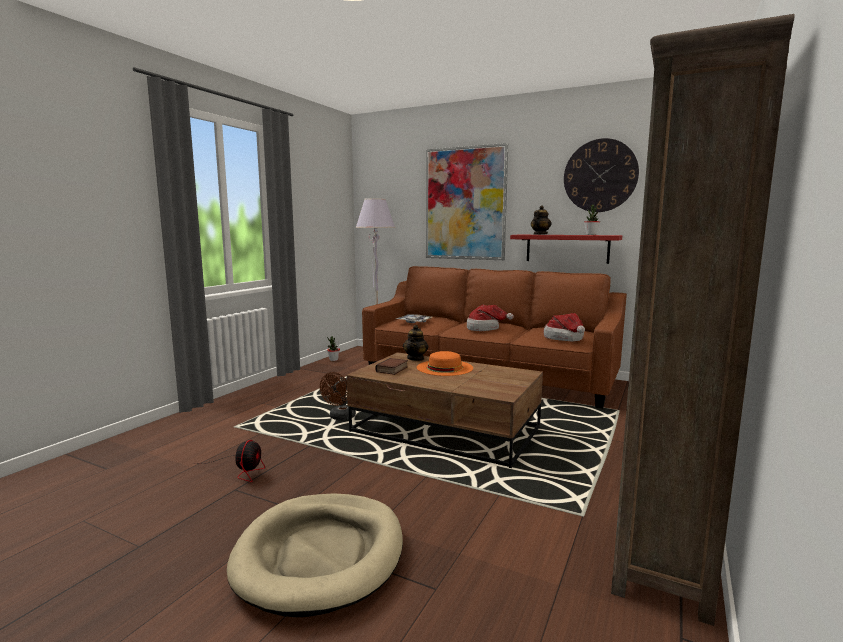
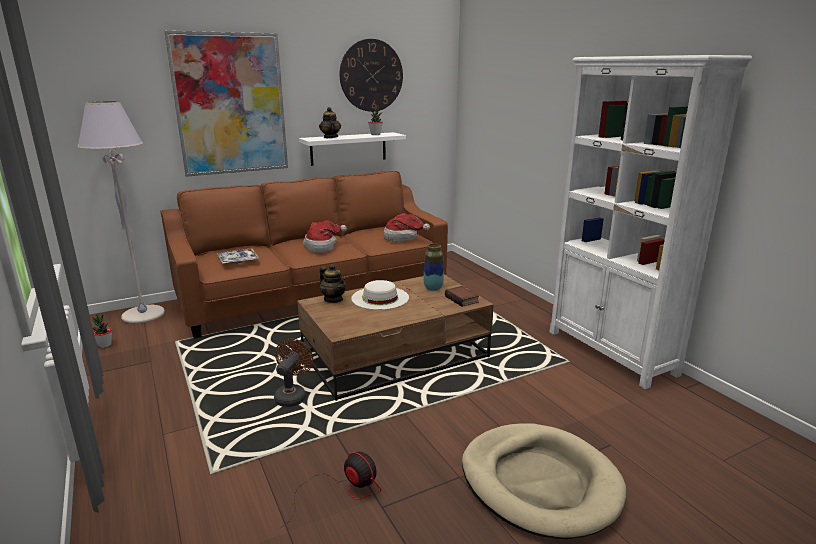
camera: 55 degrees left, 10 degrees up
(340, 418) = (292, 395): brown fan -> brown fan turned 135 degrees counterclockwise
(392, 369) = (351, 318): book -> book (462, 299)
(444, 367) = (380, 298): orange hat -> white hat
(499, 376) = (433, 288): none -> vase
(567, 248) = (348, 148): red shelf -> white shelf
(663, 542) = (611, 352): brown bookcase -> white bookcase

